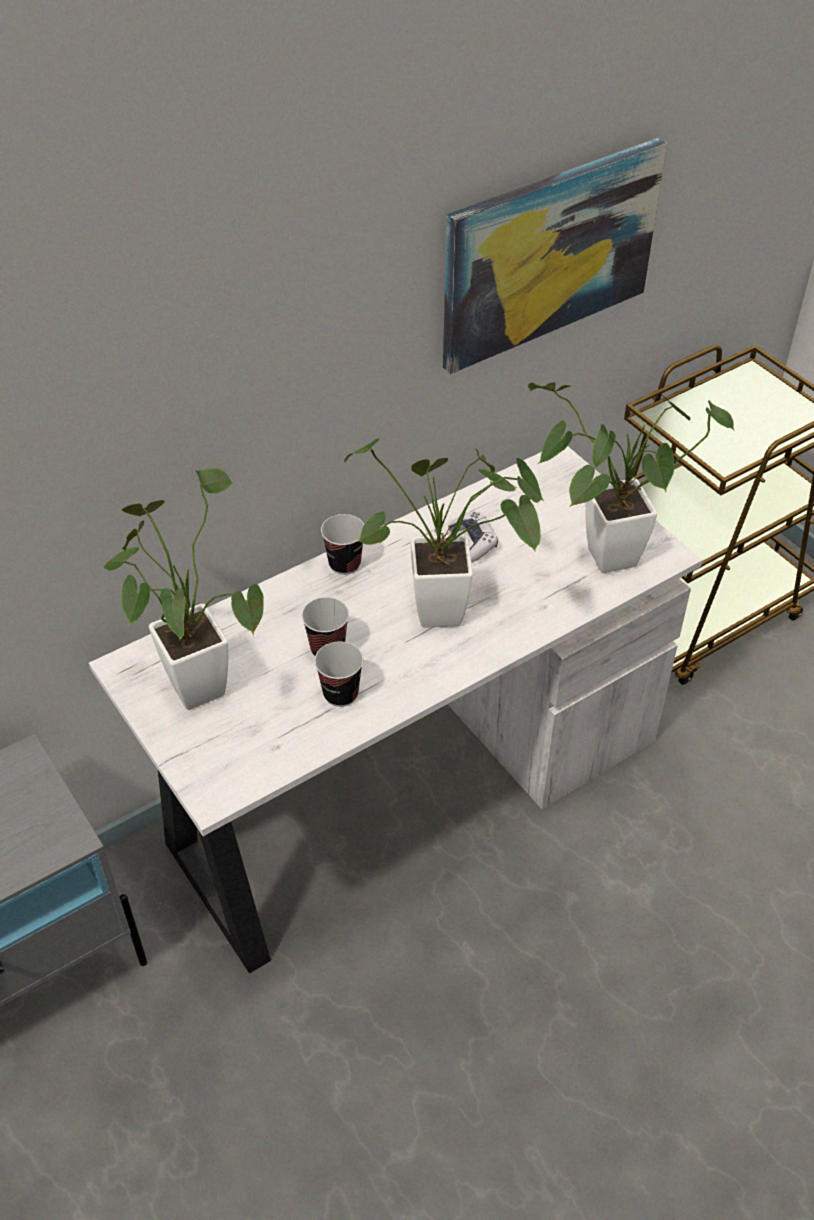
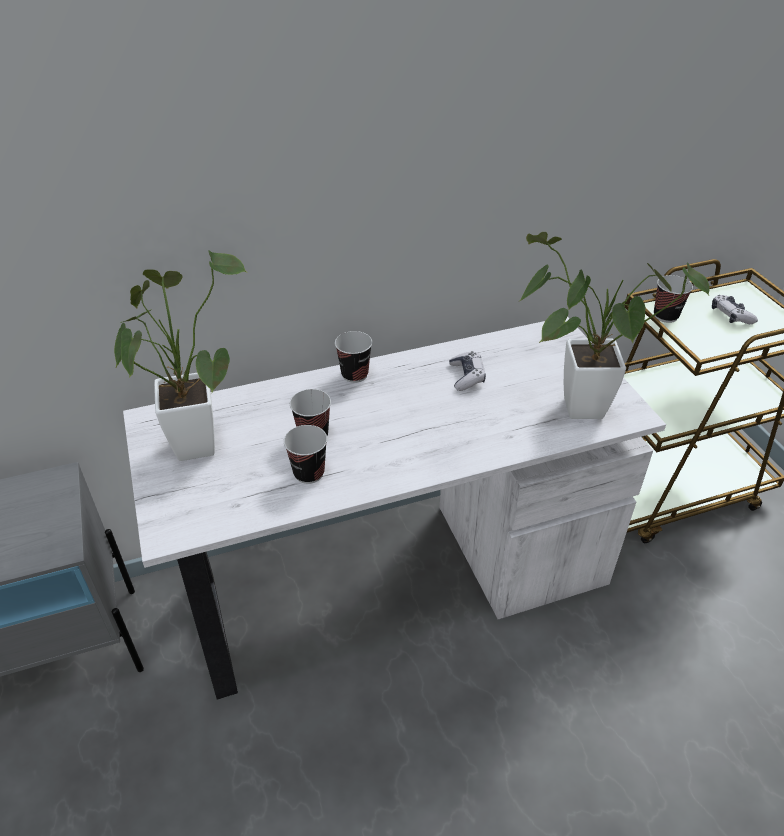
camera: 15 degrees right, 5 degrees down
(452, 613) = (429, 427): potted plant -> none
(549, 253) = (568, 134): picture -> none
(673, 424) = (665, 316): none -> cup
(743, 411) = (730, 315): none -> game controller

